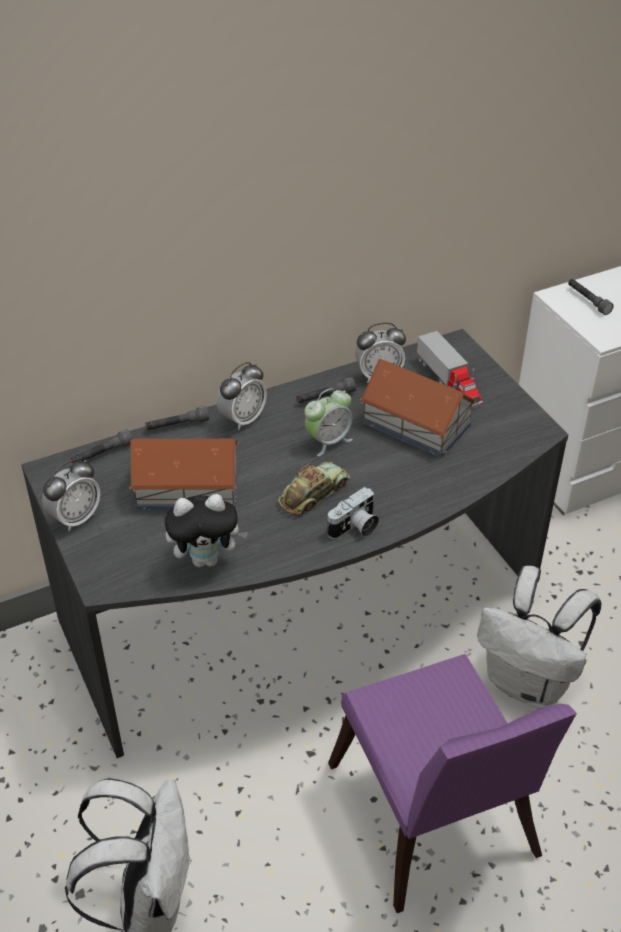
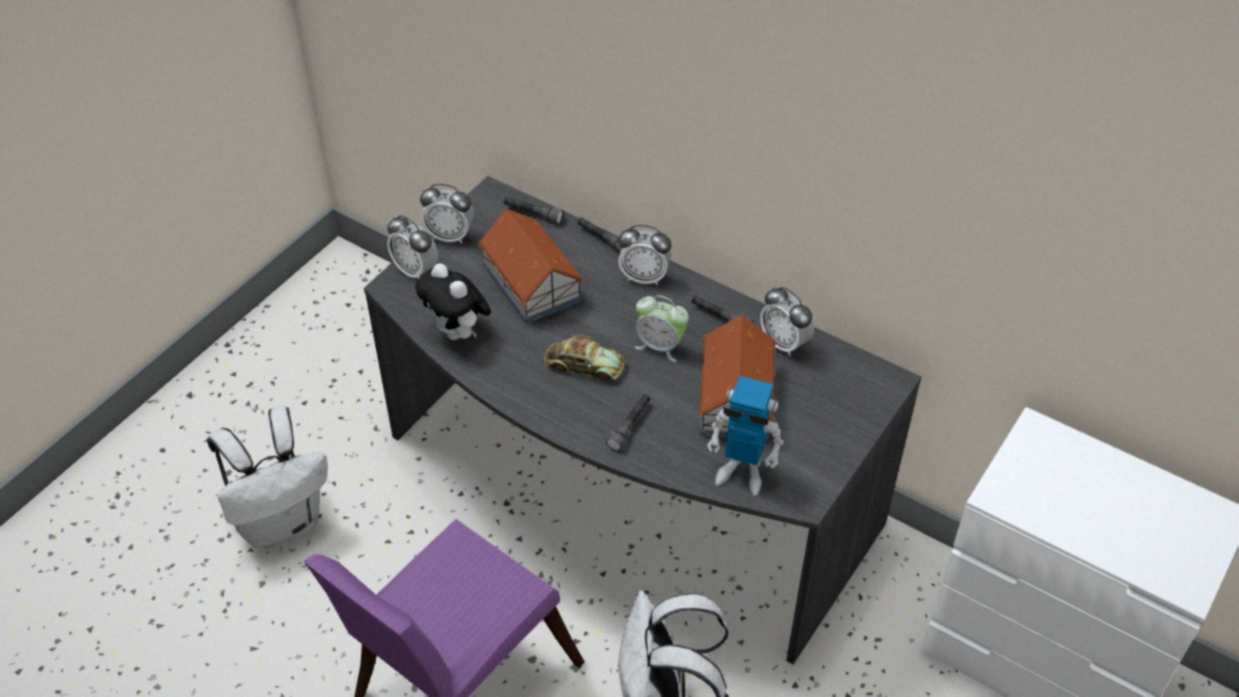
camera: 60 degrees right, 5 degrees up
(98, 559) = (415, 270): none -> alarm clock
(355, 528) = (560, 411): camera -> none
(449, 381) = (822, 398): toy truck -> none
(492, 451) = (742, 471): none -> toy robot
(588, 301) = (1054, 459): grey flashlight -> grey flashlight (630, 426)

